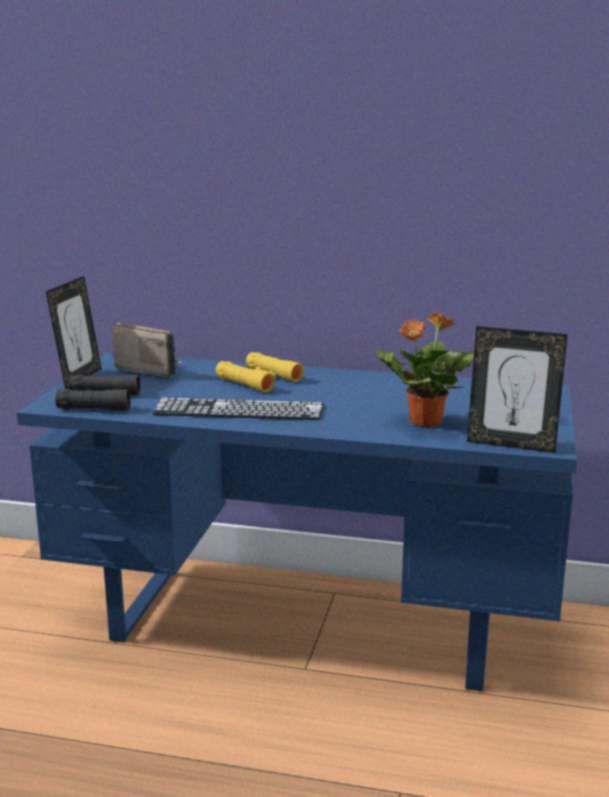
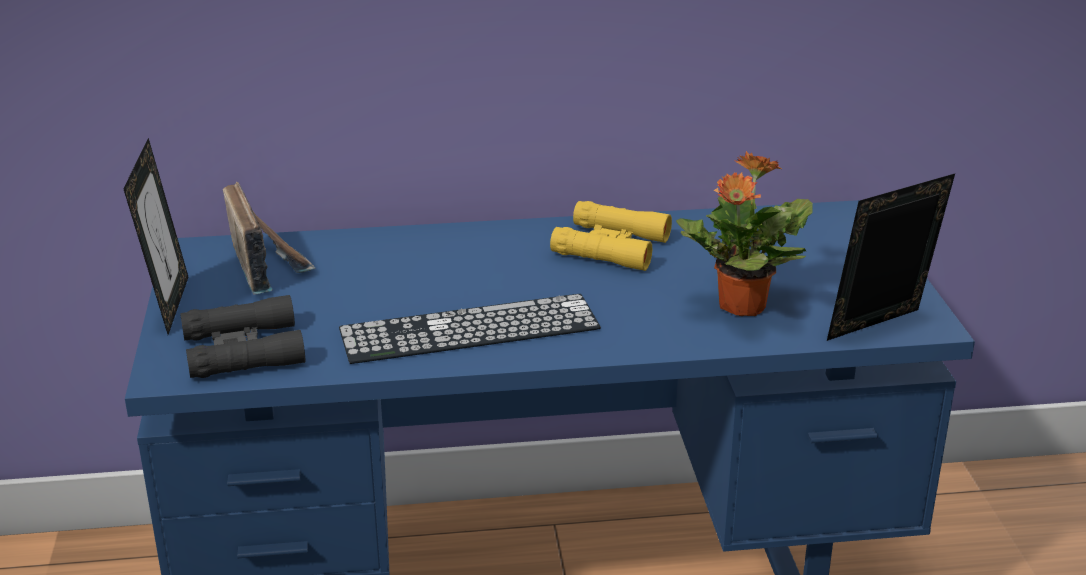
camera: 20 degrees left, 10 degrees up
(149, 369) = (267, 265): radio -> radio turned 60 degrees clockwise
(259, 380) = (451, 261): yellow binoculars -> yellow binoculars (611, 246)
(511, 444) = (880, 329): picture frame -> picture frame turned 150 degrees clockwise

